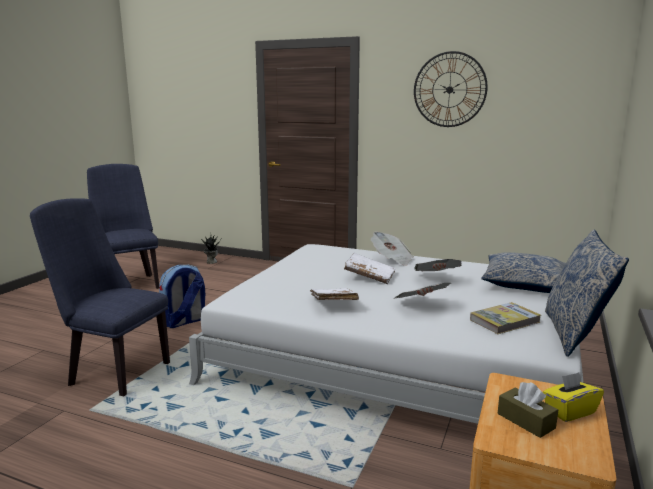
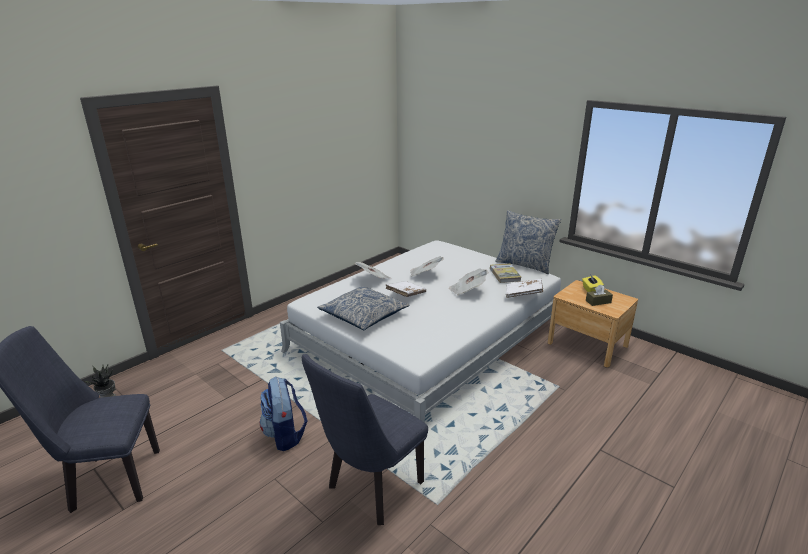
camera: 70 degrees left, 10 degrees up
(333, 303) = (447, 318): white book -> white book (523, 294)
(449, 89) = (303, 128): wall clock -> none
(525, 283) = (447, 254): pillow -> pillow (363, 315)

